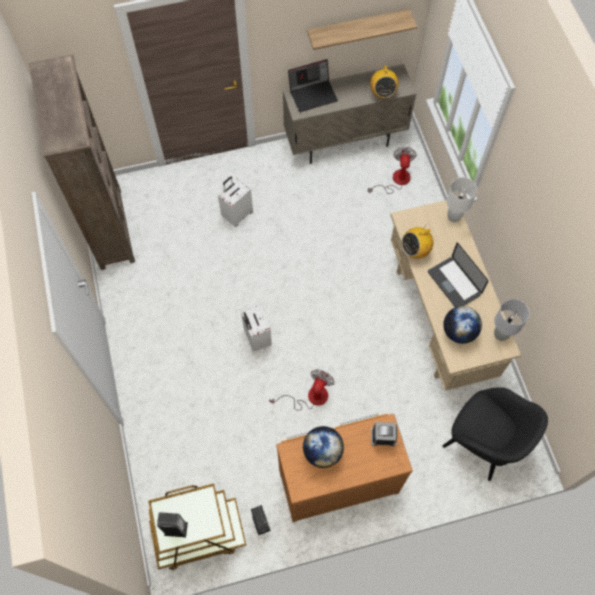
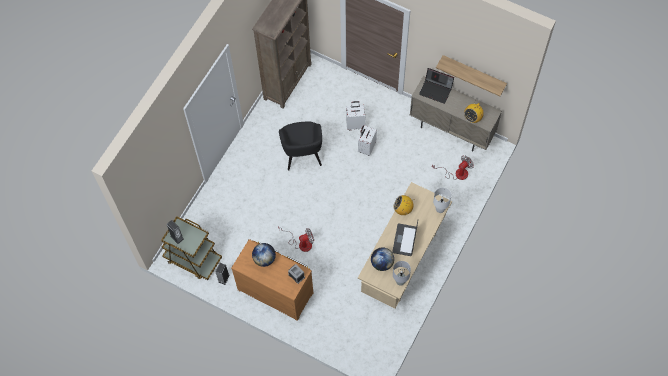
camera: 45 degrees right, 0 degrees up
(256, 338) = (304, 194): white suitcase -> white suitcase (366, 147)
(483, 443) = (360, 335): black armchair -> black armchair (302, 154)

